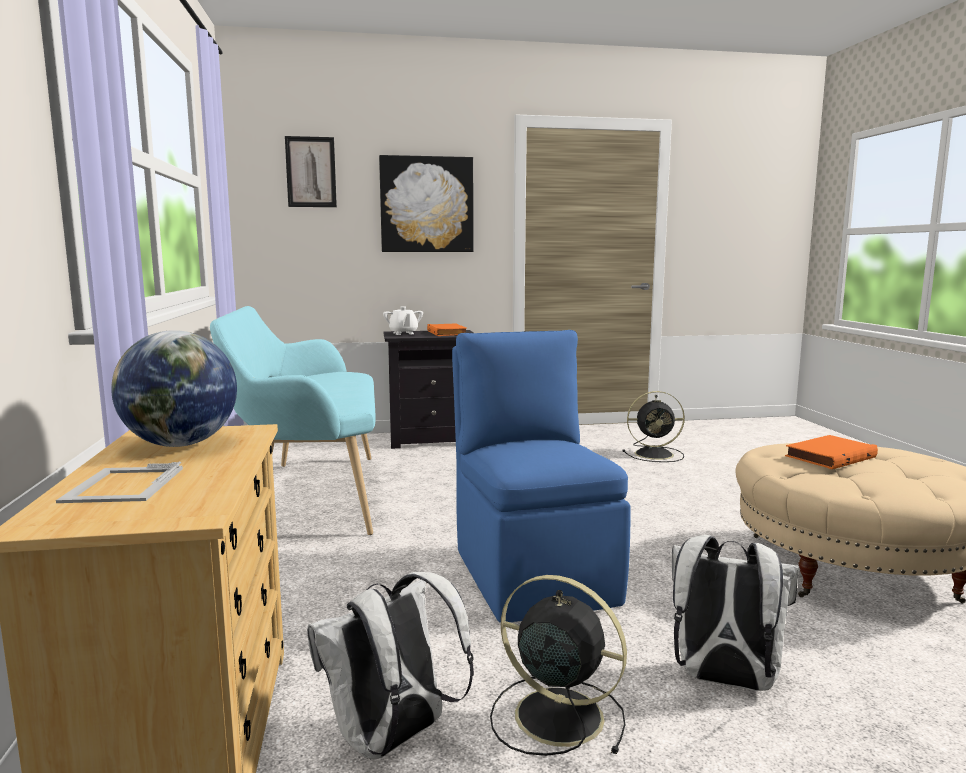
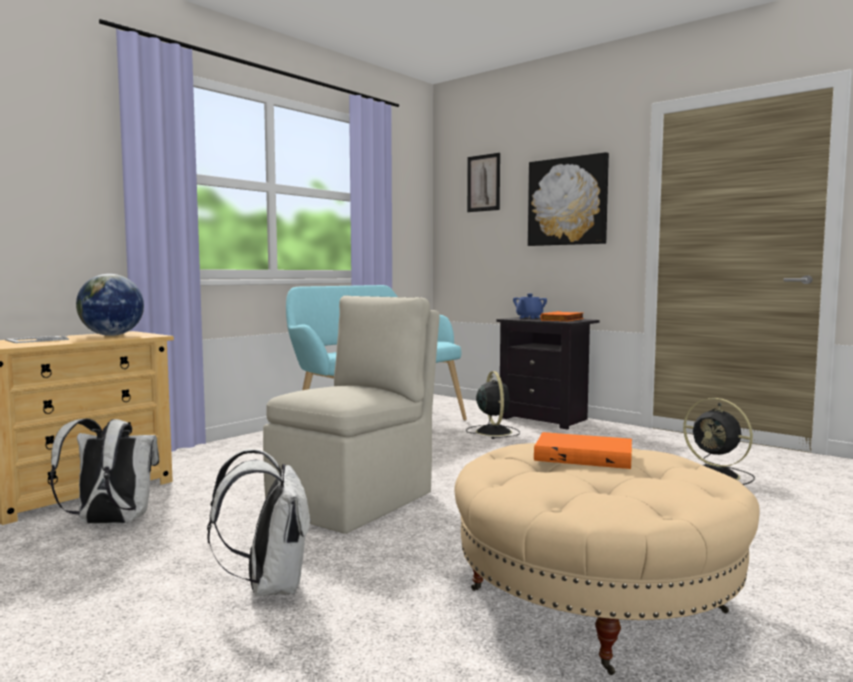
camera: 50 degrees right, 5 degrees down
(403, 333) = (529, 318): white teapot -> blue teapot
(533, 574) = (355, 500): blue chair -> beige chair
(555, 715) = (169, 550): black fan -> black fan (493, 431)

